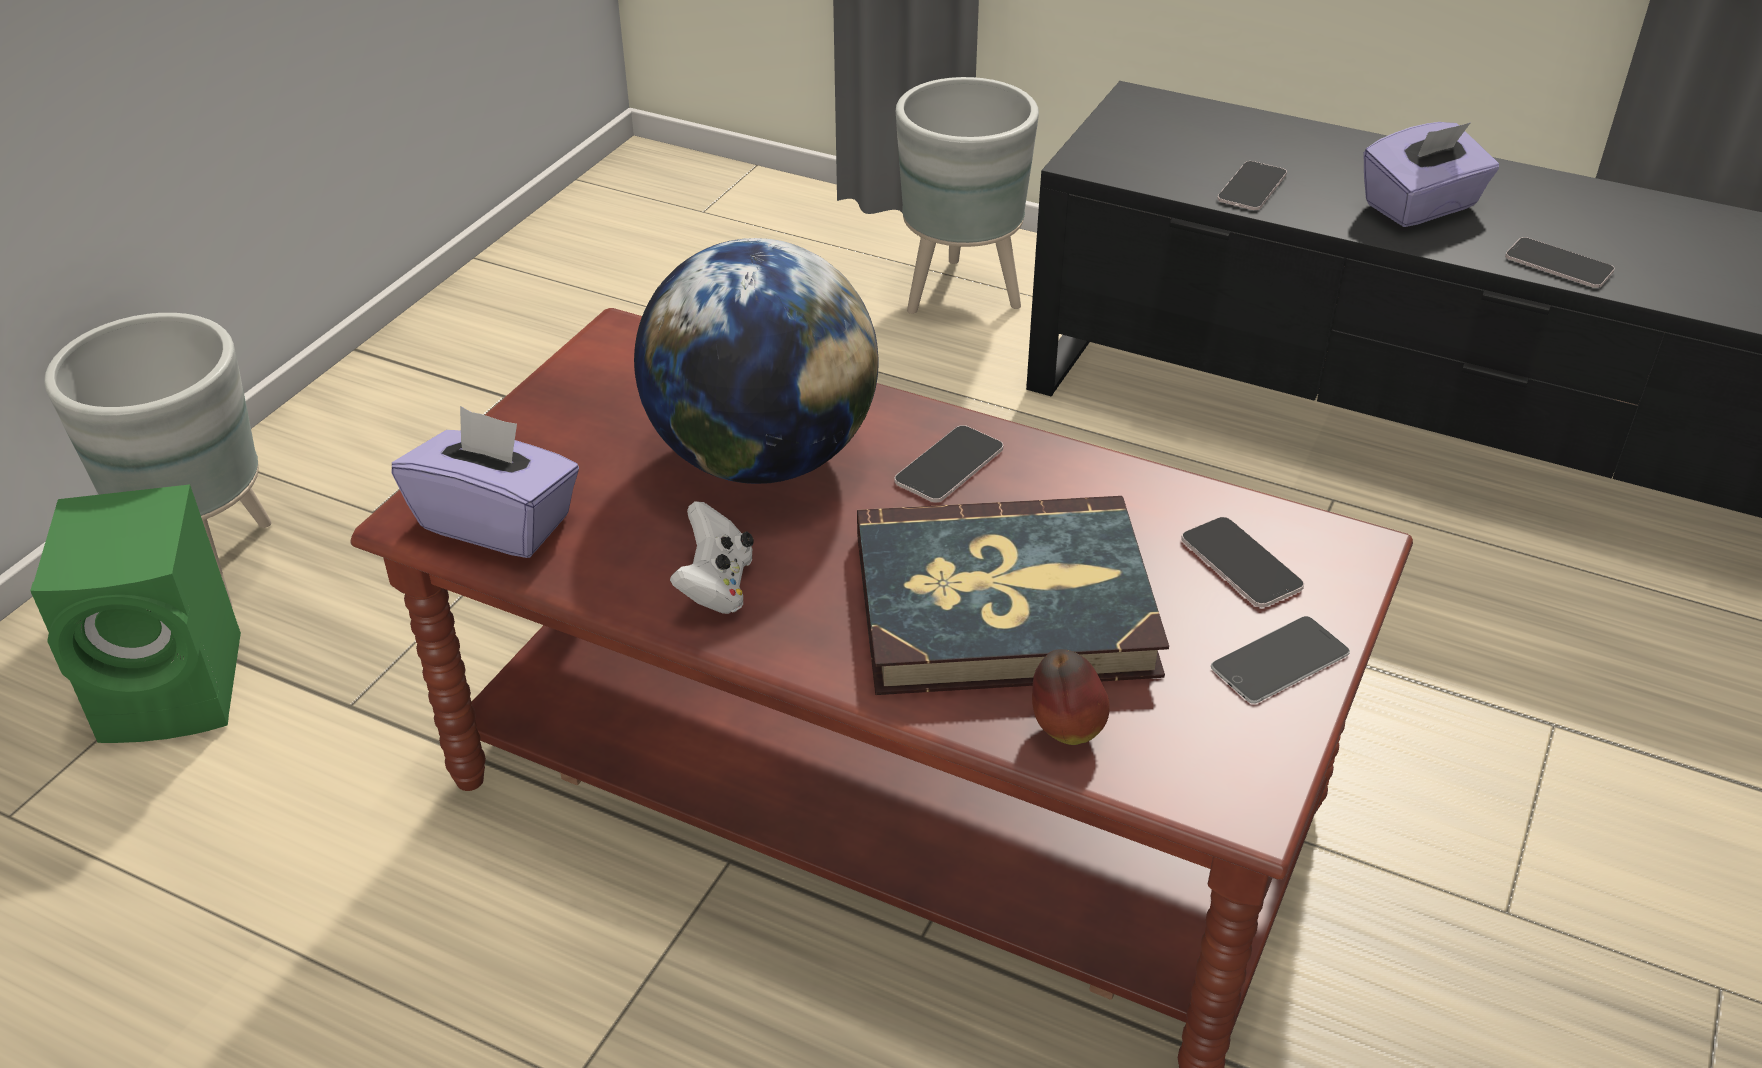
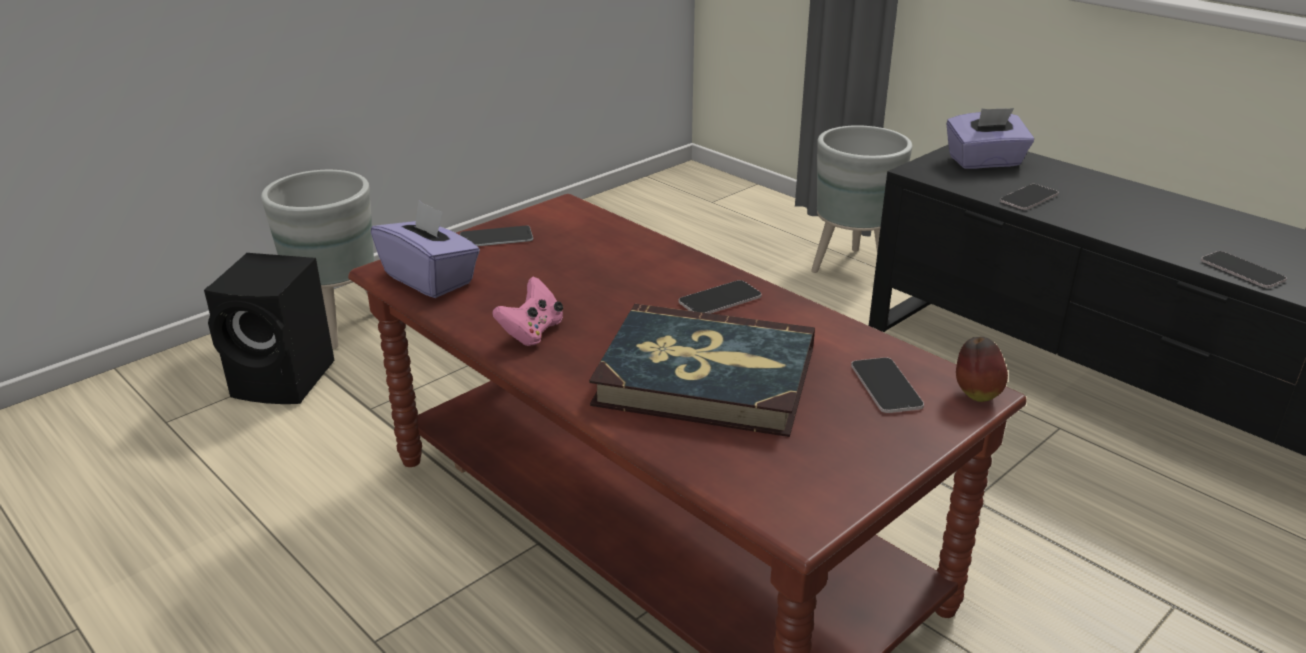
camera: 20 degrees right, 10 degrees down
(178, 688) = (286, 380): green speaker -> black speaker
(716, 586) = (532, 332): white game controller -> pink game controller
(761, 458) = (605, 276): globe -> none
(1064, 730) = (701, 450): apple -> apple (975, 395)
(1280, 660) = (879, 445): phone -> phone (496, 237)
(1421, 206) = (1150, 224): purple tissue box -> purple tissue box (985, 162)

